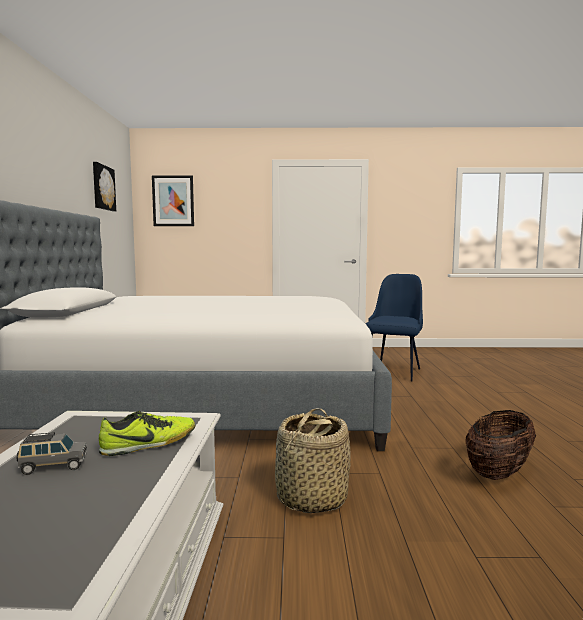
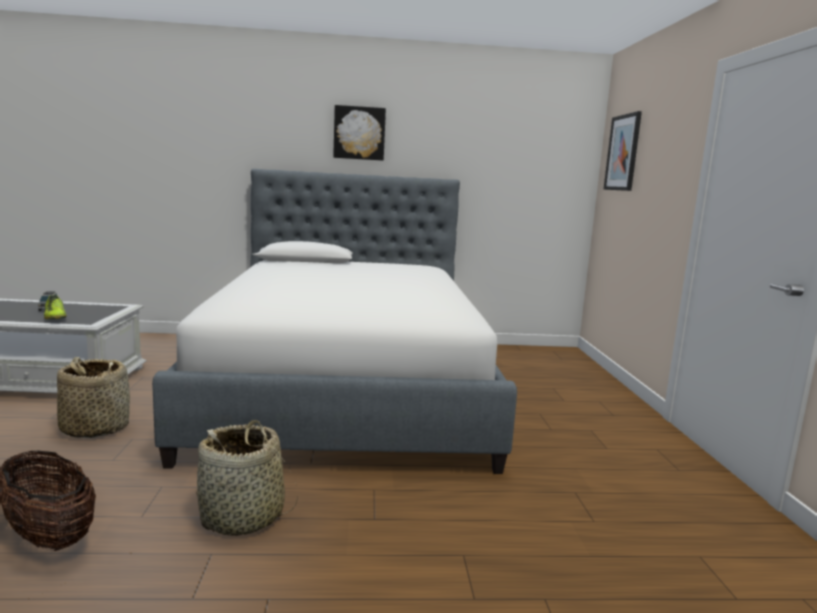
camera: 85 degrees right, 5 degrees up
(102, 187) = (504, 145): picture -> picture (359, 133)
(394, 372) = (538, 522): blue chair -> none
(431, 421) = (243, 517): none -> basket

